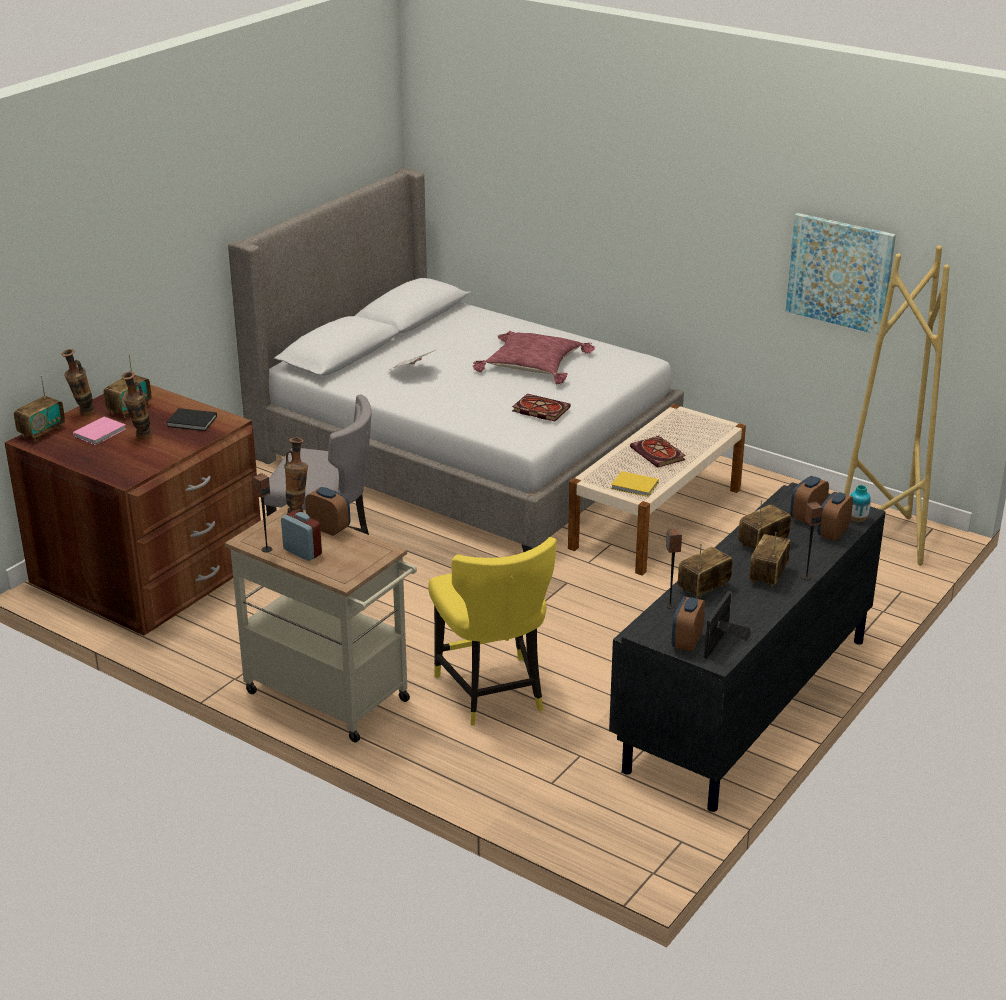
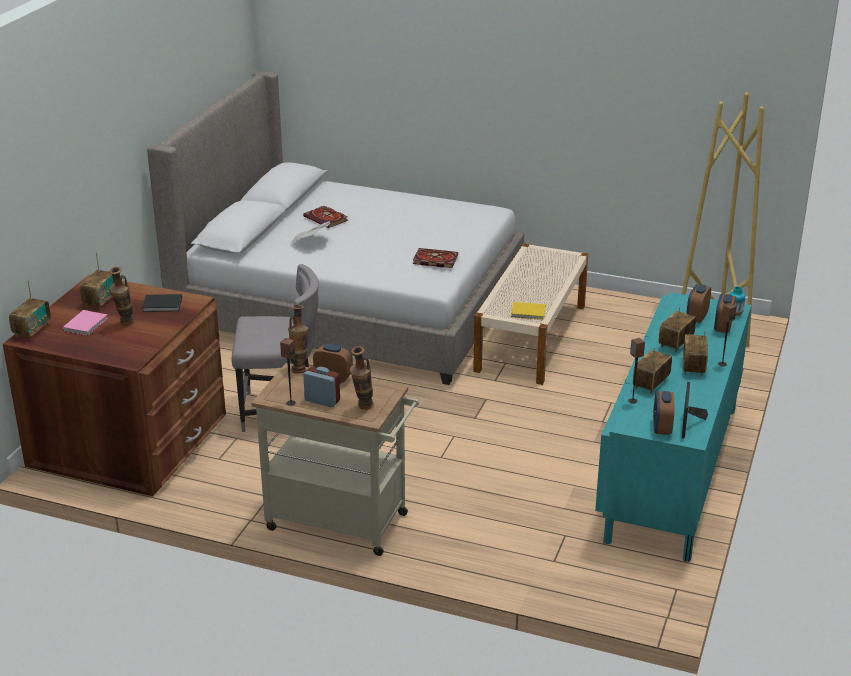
camera: 15 degrees left, 0 degrees up
(83, 414) = (61, 311): vase -> vase (362, 408)
(492, 693) = (471, 497): yellow chair -> none
(533, 362) = (407, 222): red pillow -> none
(659, 454) = (534, 285): book -> book (327, 219)
(744, 701) = (669, 471): black cabinet -> turquoise cabinet
(840, 273) = (656, 122): picture -> none

